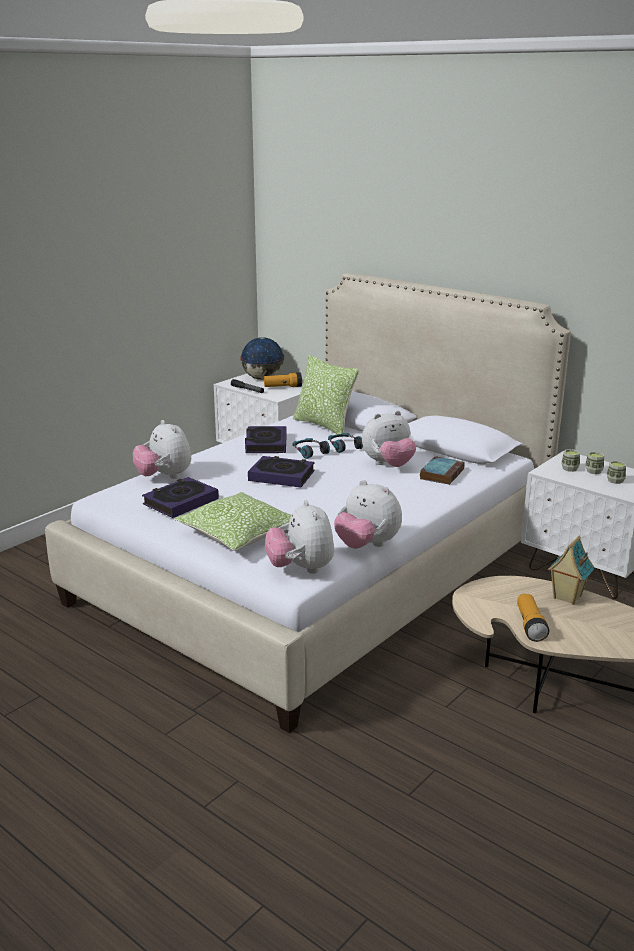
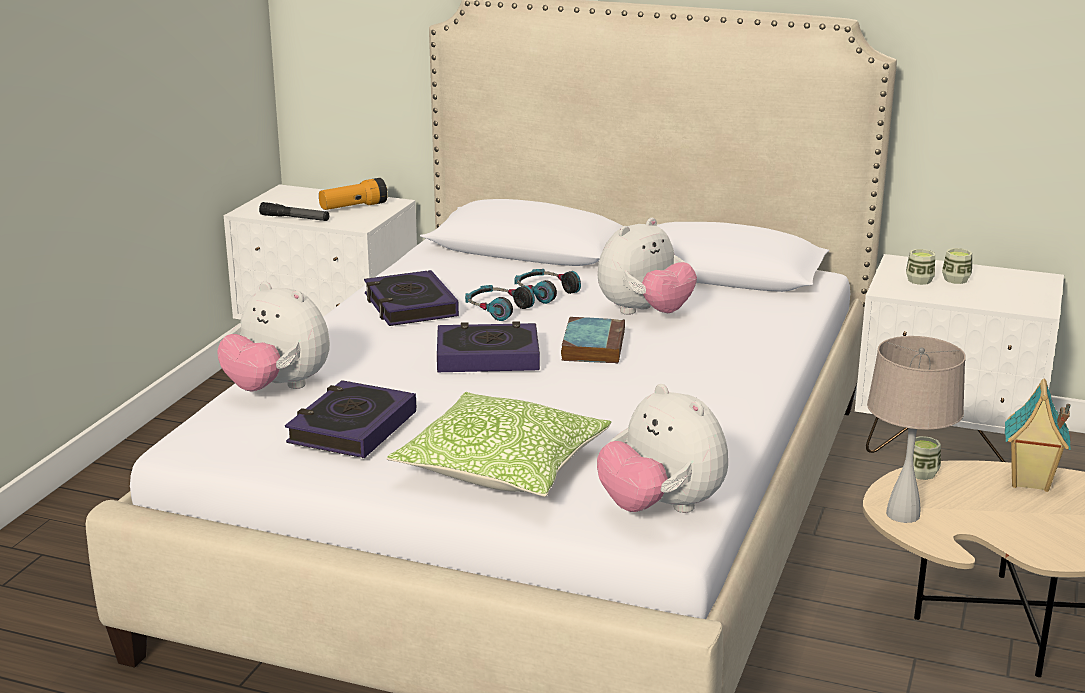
camera: 20 degrees left, 0 degrees up
(262, 379) = (304, 197): globe -> none
(324, 425) = (480, 262): pillow -> none
(367, 545) = (731, 450): plush toy -> none
(441, 474) = (739, 315): book -> book (592, 346)
(472, 601) = (903, 514): none -> beige table lamp
(530, 625) = (1017, 536): flashlight -> none
(615, 480) = (998, 289): cup -> cup (921, 473)

